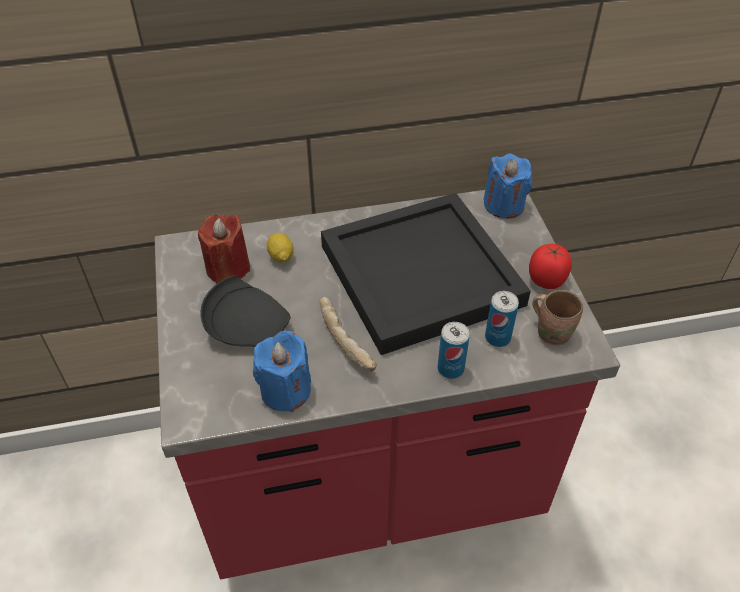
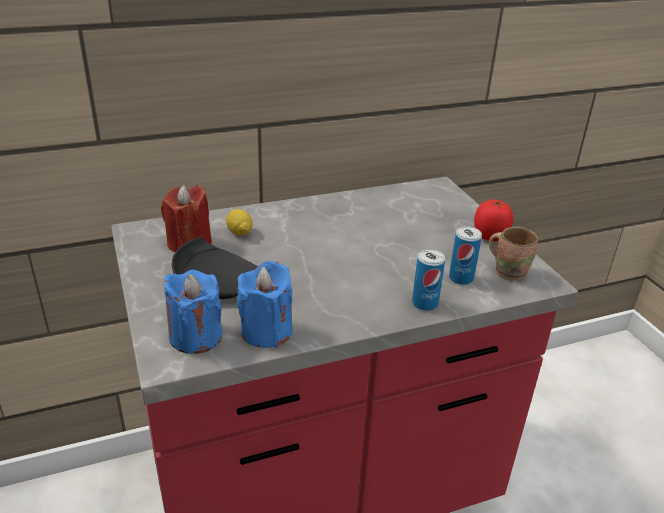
camera: 10 degrees left, 15 degrees down
(347, 340) = (318, 288): bread -> none
(421, 273) = (376, 237): black tray -> none
(504, 205) = (435, 189): blue candle -> blue candle (195, 336)

